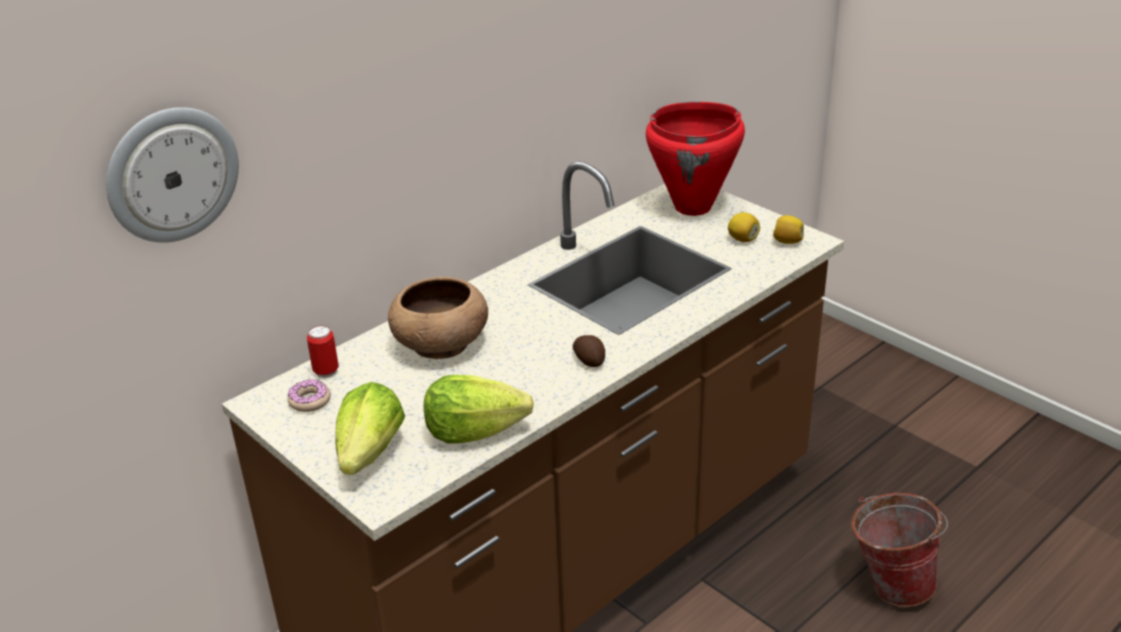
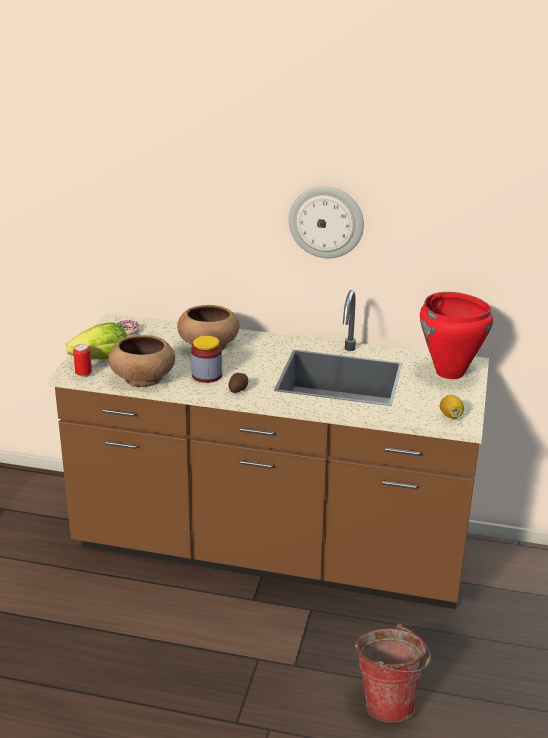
camera: 55 degrees right, 5 degrees down
(172, 174) = (105, 181): wall clock -> wall clock (326, 221)
(326, 371) = (154, 326): can -> can (83, 374)
(473, 432) = (142, 378): lettuce -> brown bowl
(525, 373) = (207, 375): none -> jar
(743, 239) = (432, 400): lemon -> none

